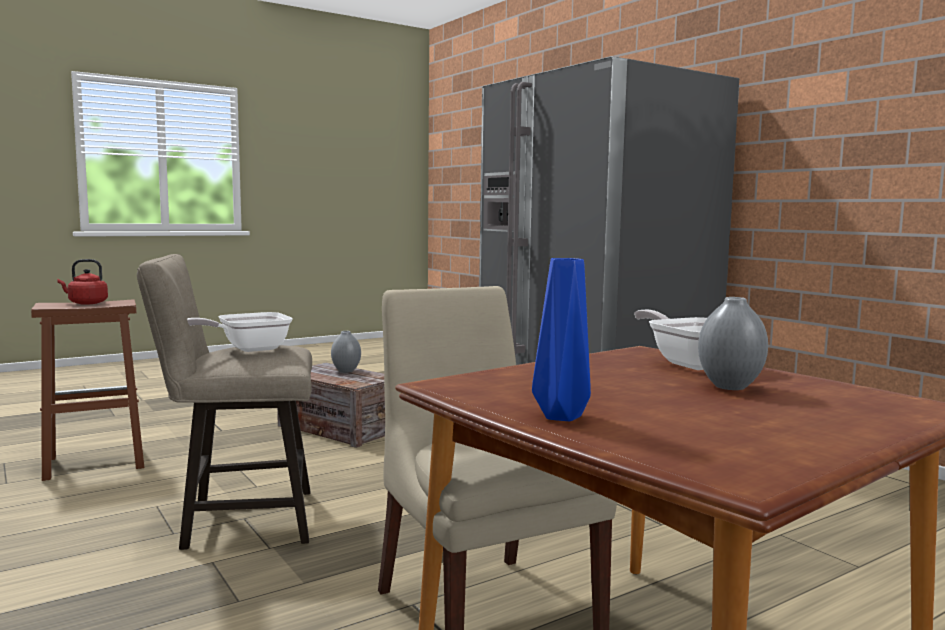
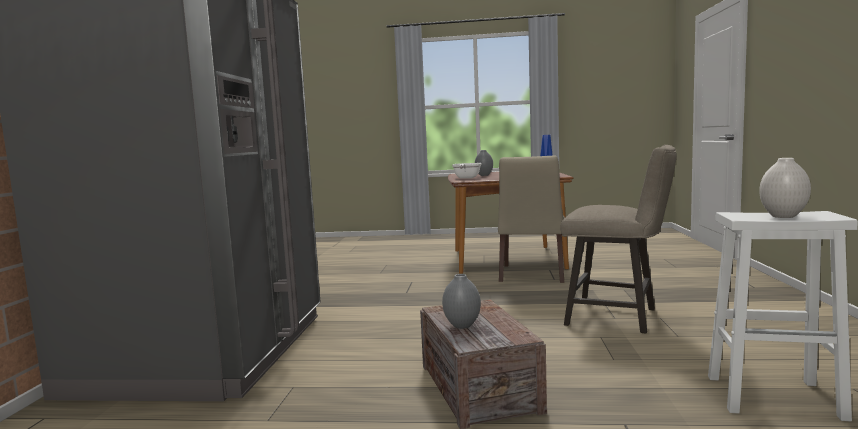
camera: 140 degrees left, 0 degrees up
(86, 303) = (783, 216): red kettle -> white vase
(93, 463) = (775, 397): brown stool -> white stool
(247, 349) = (610, 206): frying pan -> none

